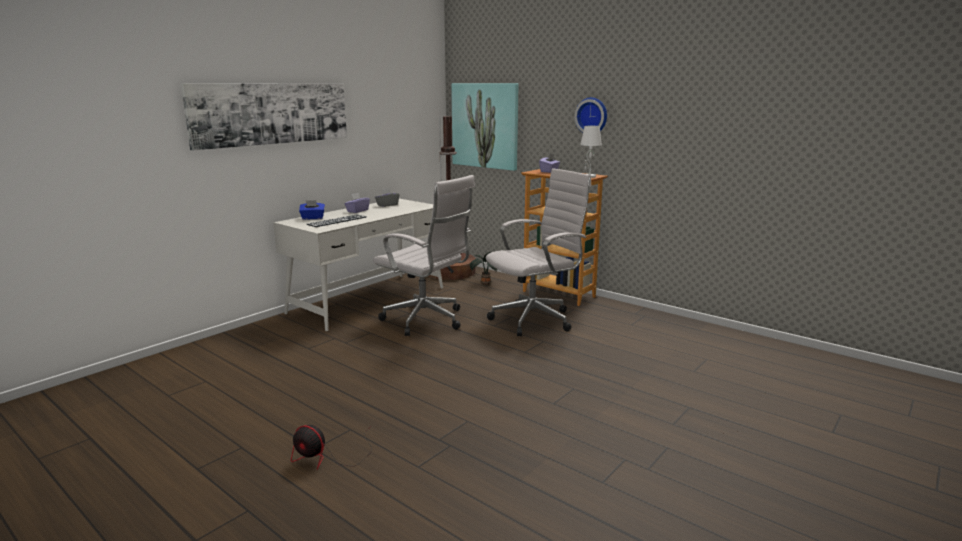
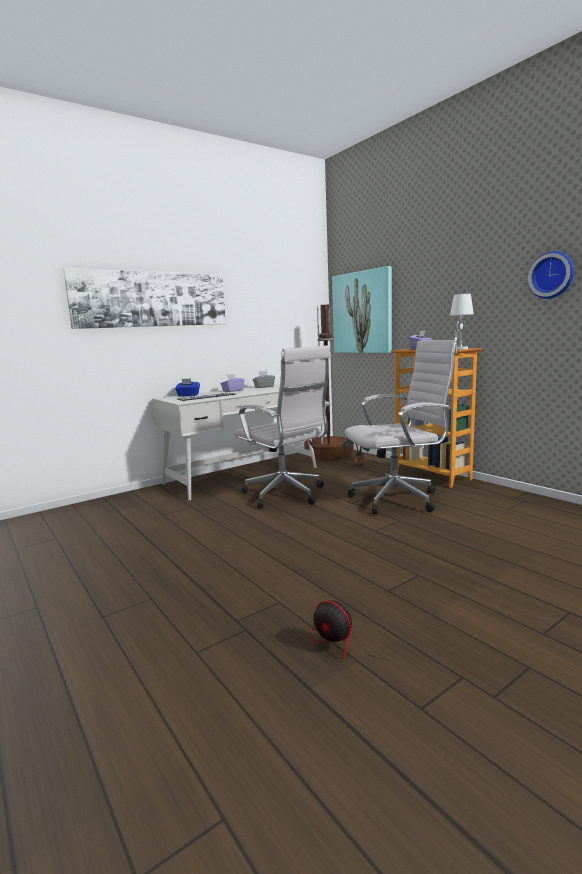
camera: 15 degrees right, 5 degrees down
(328, 457) = (110, 628): fan -> fan (354, 643)
(592, 116) = (465, 287): wall clock -> wall clock (552, 275)

